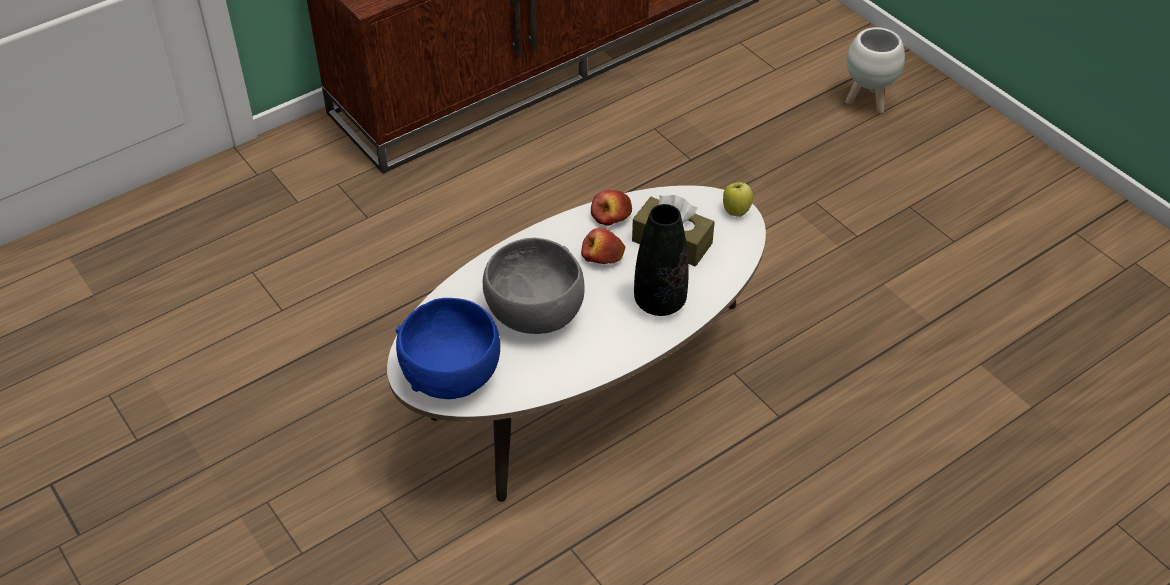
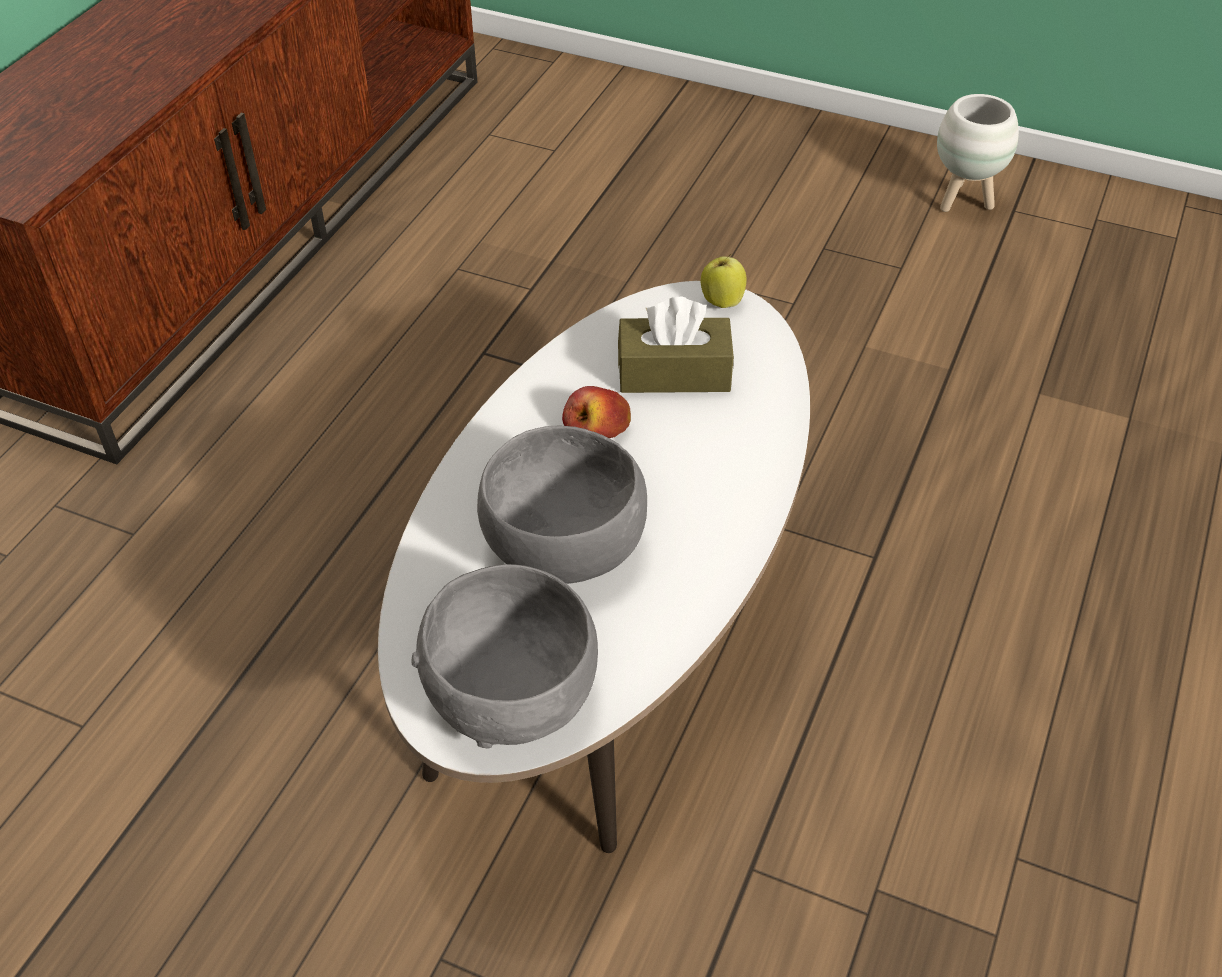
camera: 30 degrees left, 0 degrees up
(452, 373) = (511, 693): blue bowl -> grey bowl
(611, 215) = (566, 370): apple -> none
(659, 302) = (723, 458): black vase -> none
(867, 102) = (687, 151): white planter -> white planter (964, 201)

